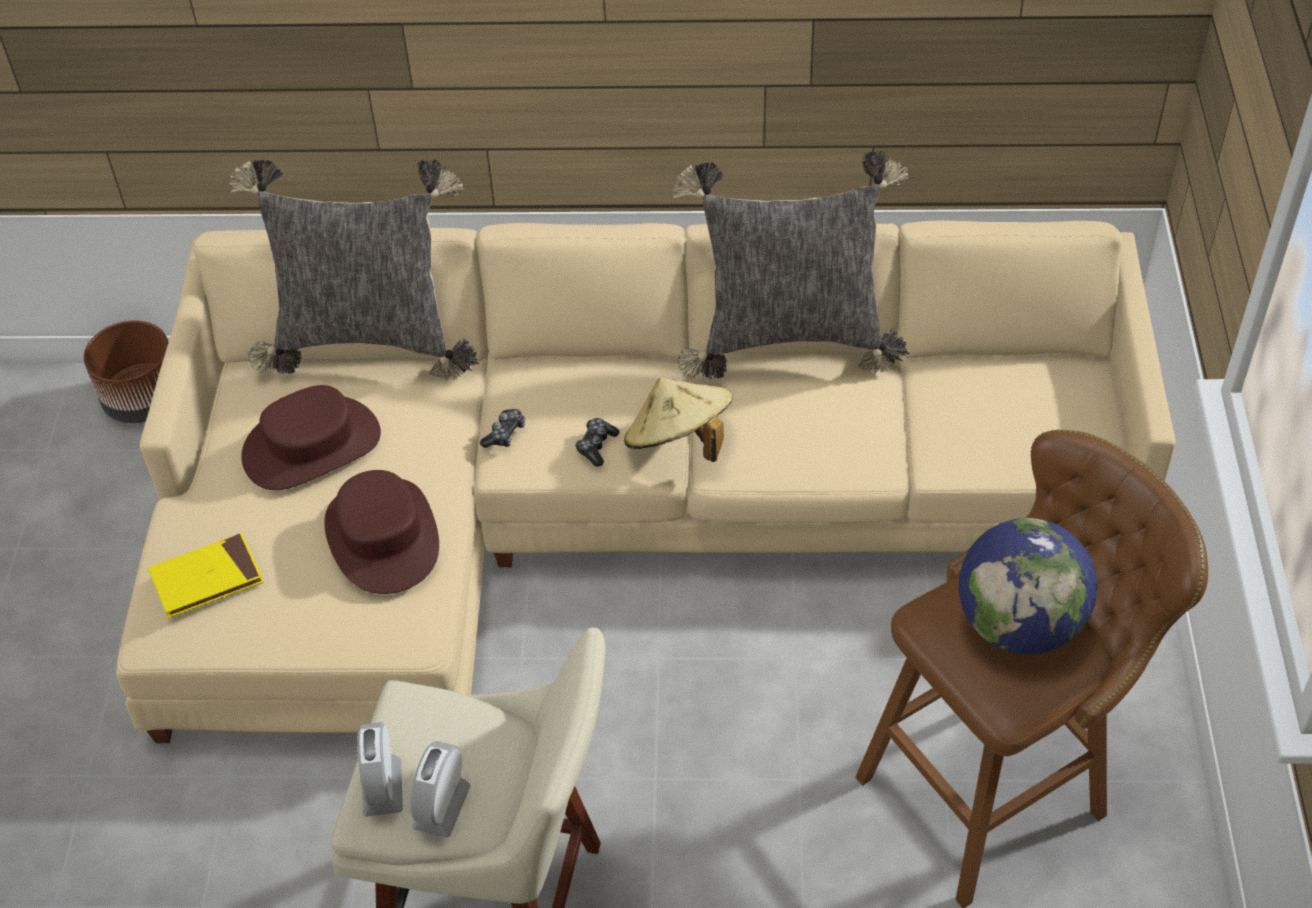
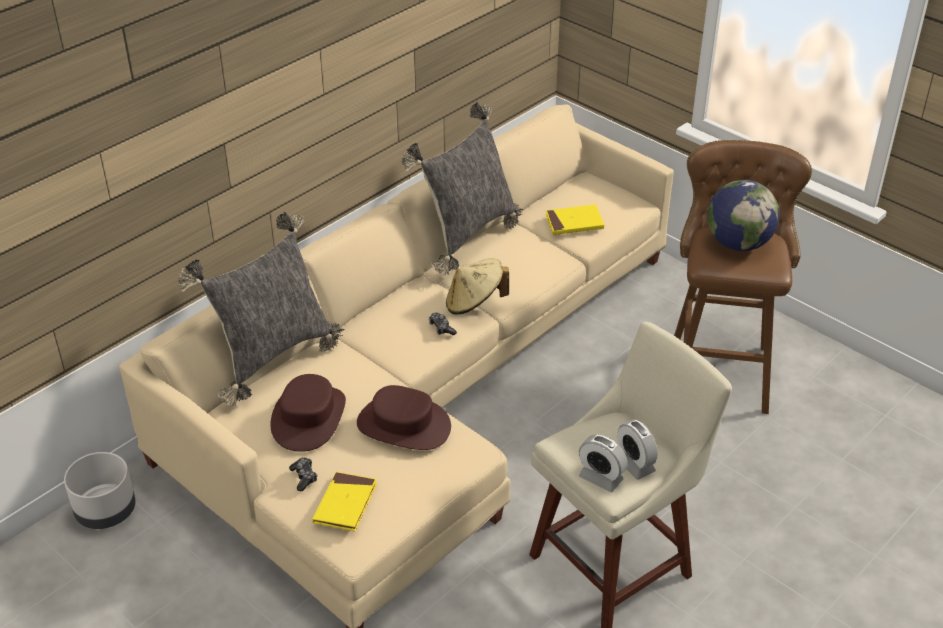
camera: 50 degrees left, 10 degrees down
(145, 400) = (106, 511): brown planter -> grey planter
(505, 434) = (392, 352): game controller -> game controller (304, 477)
(965, 422) = (574, 222): none -> yellow book

